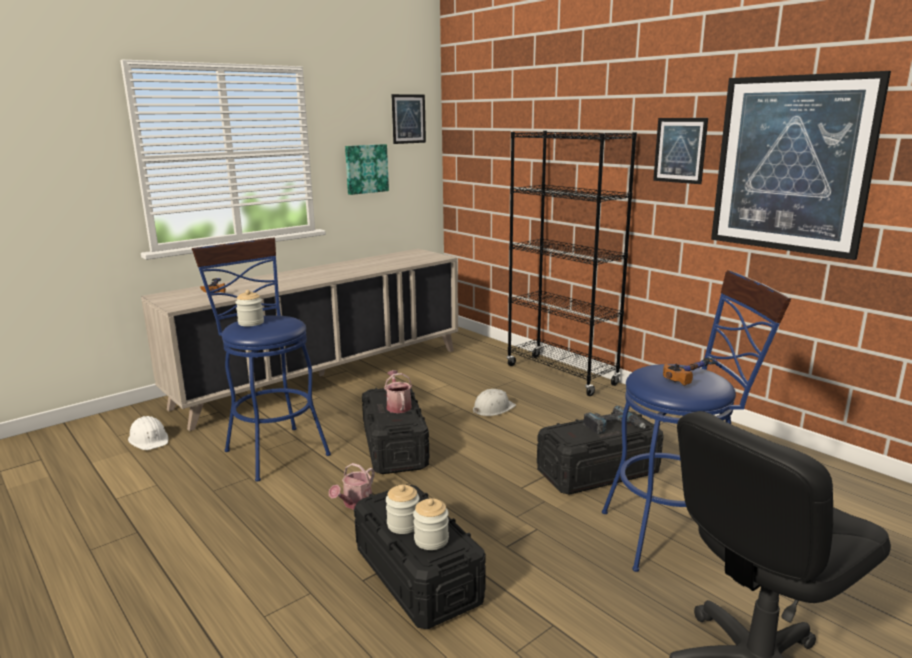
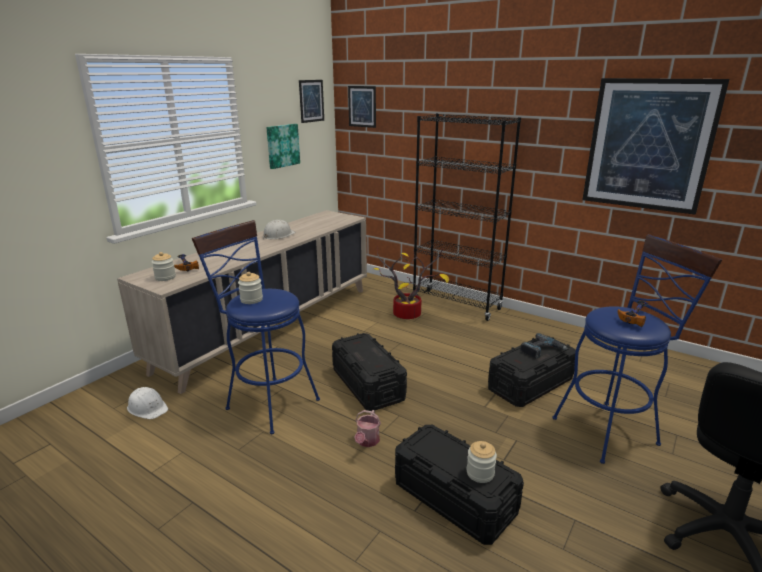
camera: 15 degrees left, 5 degrees up
(398, 406) = (371, 352): watering can -> none
(403, 524) = (449, 463): jar -> jar (165, 277)
(493, 409) = (423, 340): white hard hat -> white hard hat (278, 235)
(494, 379) = (409, 313): none -> potted plant
(680, 150) = (557, 132): picture -> picture (362, 106)

